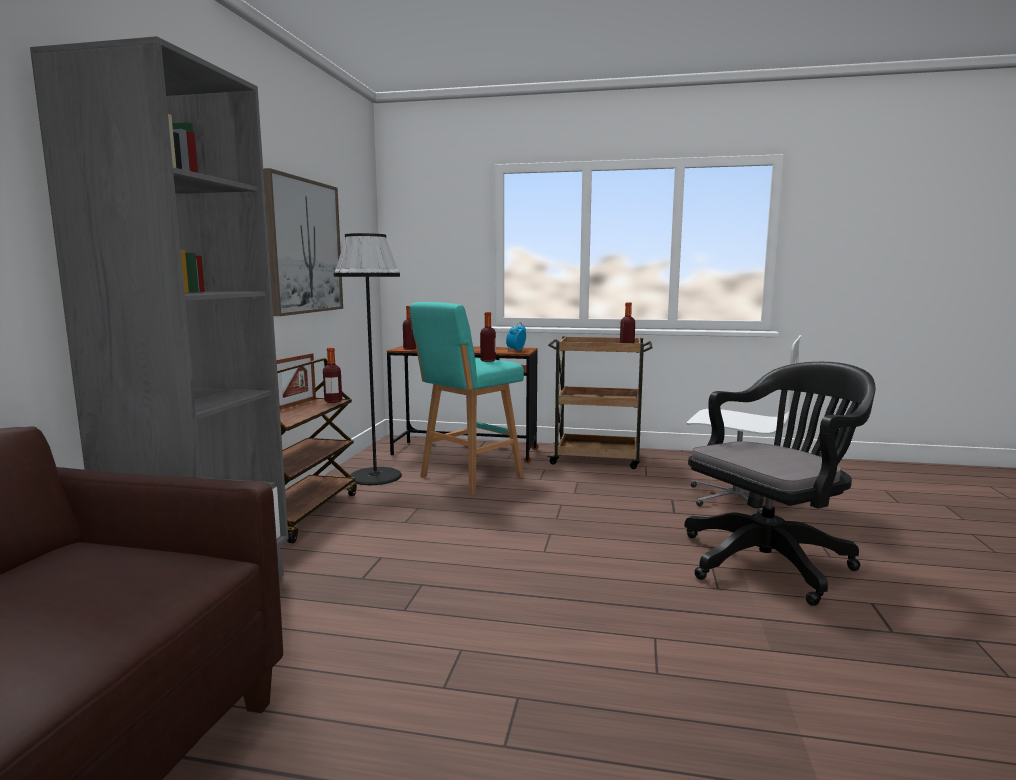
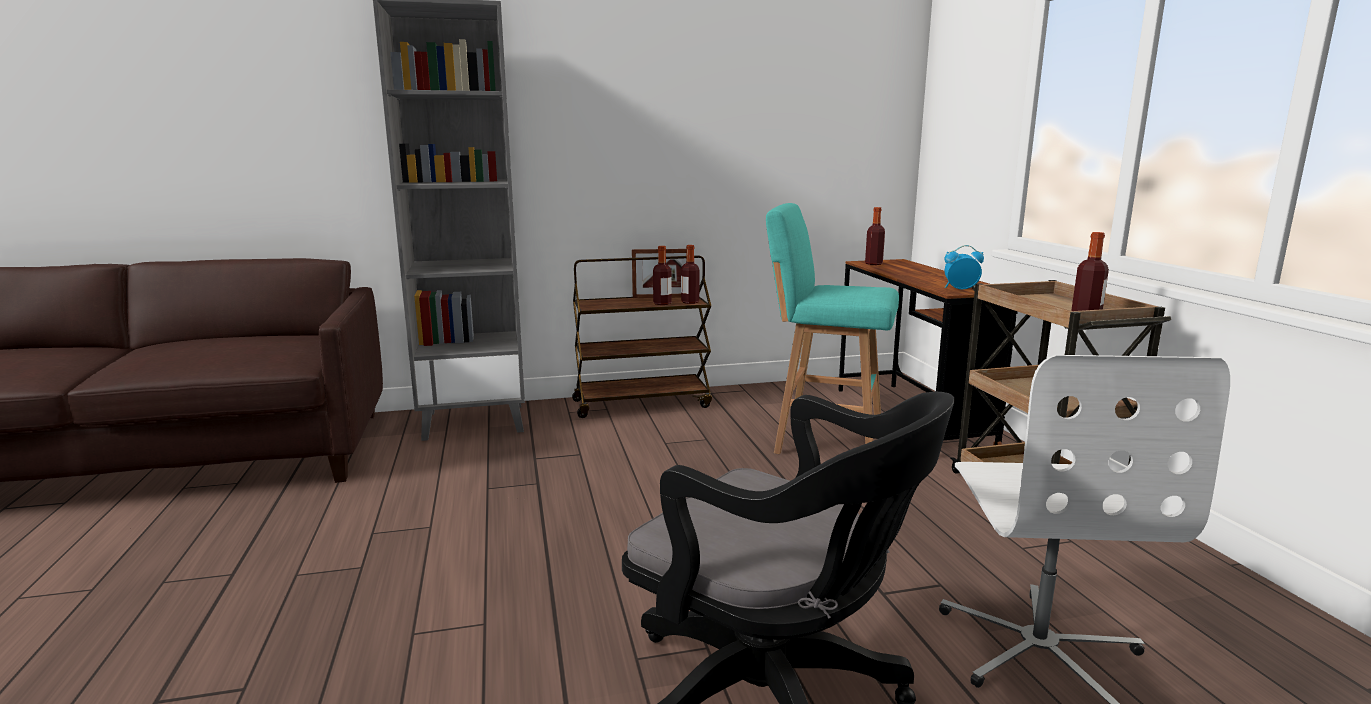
camera: 65 degrees right, 5 degrees up
(305, 246) = (732, 133): picture -> none
(375, 476) = (766, 401): black floor lamp -> none
(488, 360) = (860, 292): bottle -> bottle (662, 303)

